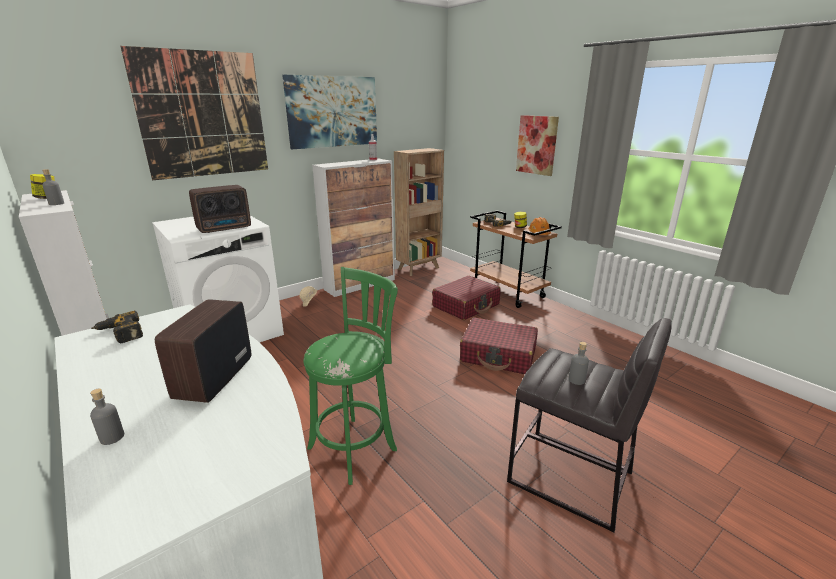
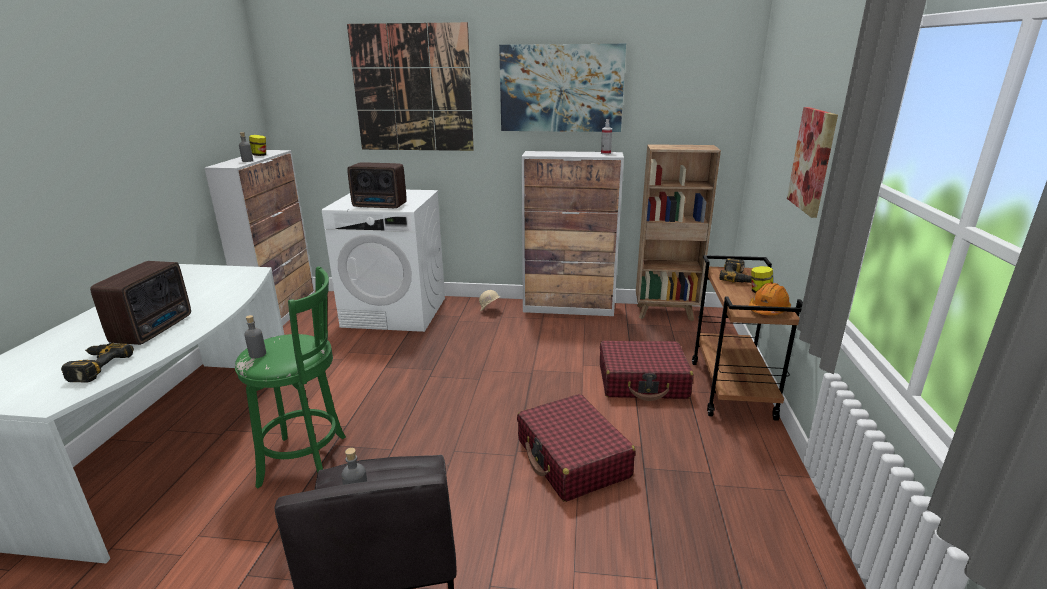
camera: 45 degrees right, 0 degrees up
(112, 437) = (59, 339): grey bottle -> grey bottle (257, 354)
(119, 333) = (200, 274): power drill -> power drill (94, 367)
(212, 379) = (155, 329): radio -> radio turned 135 degrees clockwise

